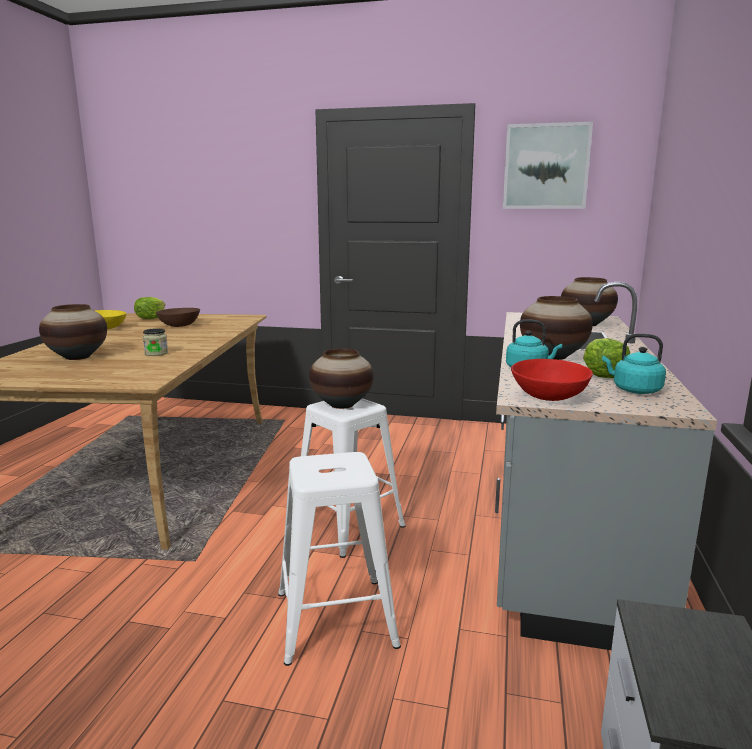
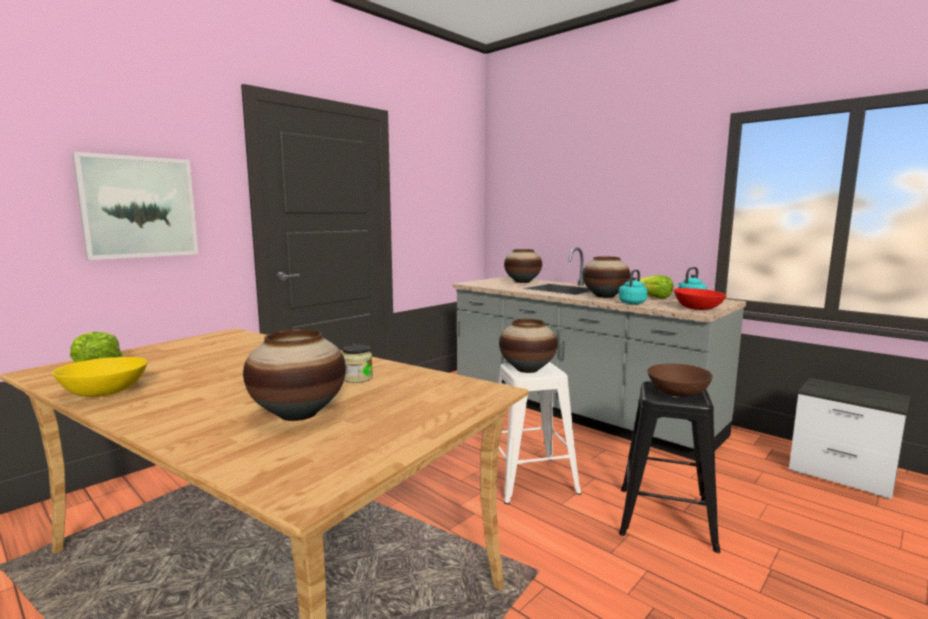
camera: 60 degrees left, 5 degrees down
(180, 325) = (203, 358): brown bowl -> brown bowl (677, 392)
(336, 617) = (664, 517): white stool -> black stool
(546, 167) = (434, 170): picture -> picture (139, 207)

